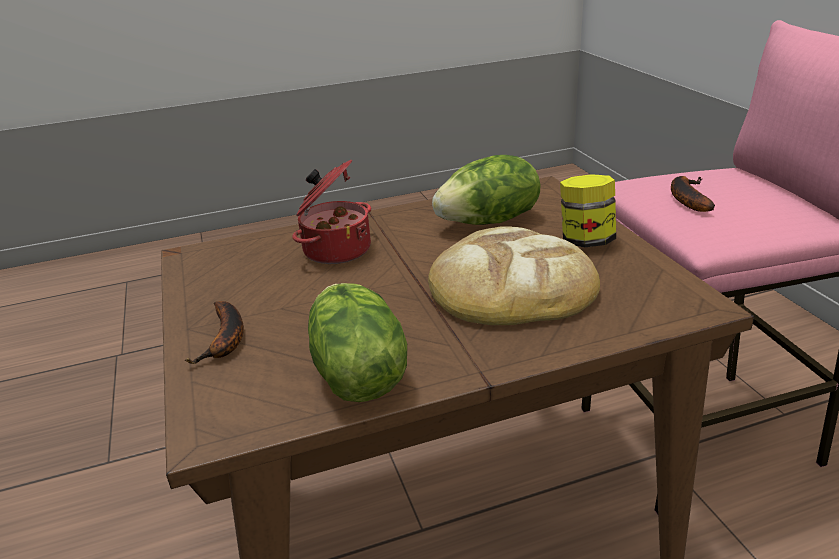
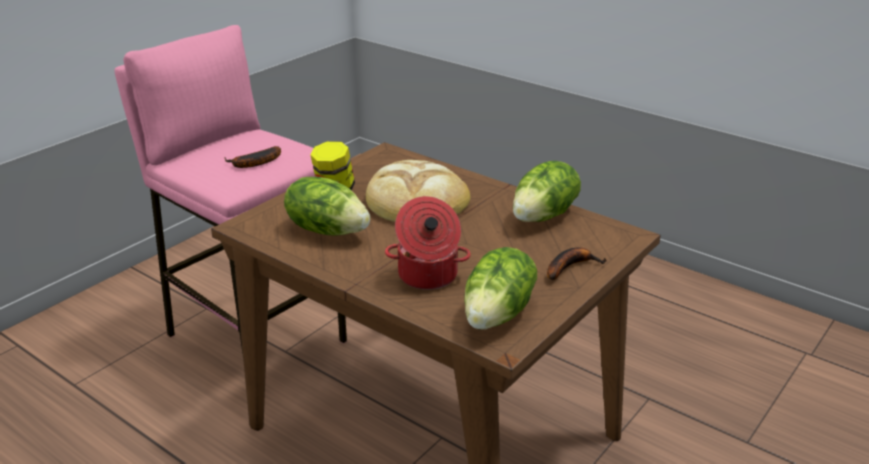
camera: 125 degrees left, 0 degrees up
(226, 266) = (499, 314): none -> lettuce

